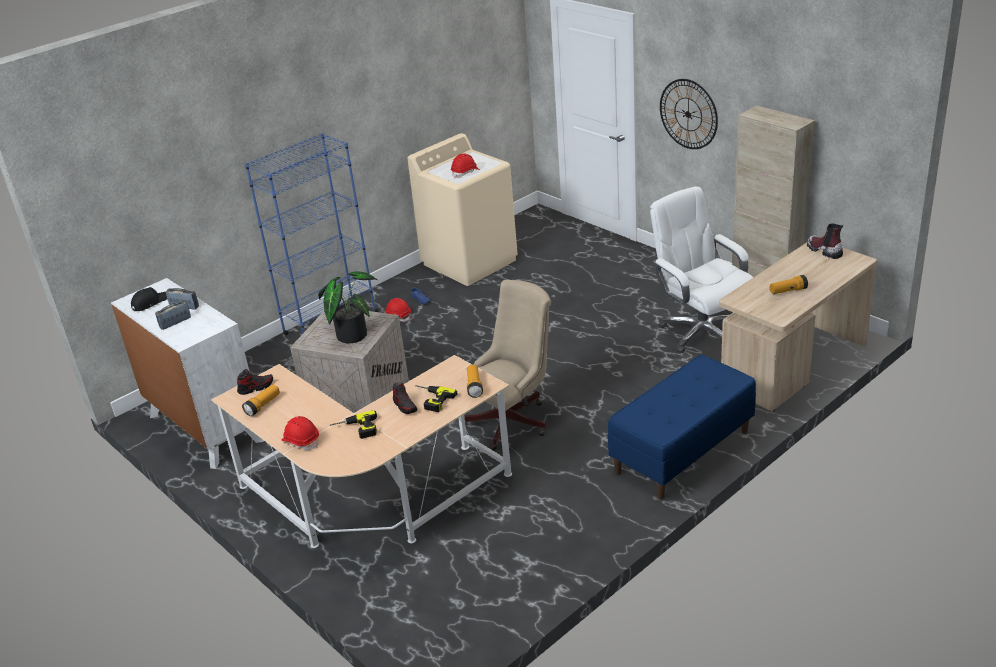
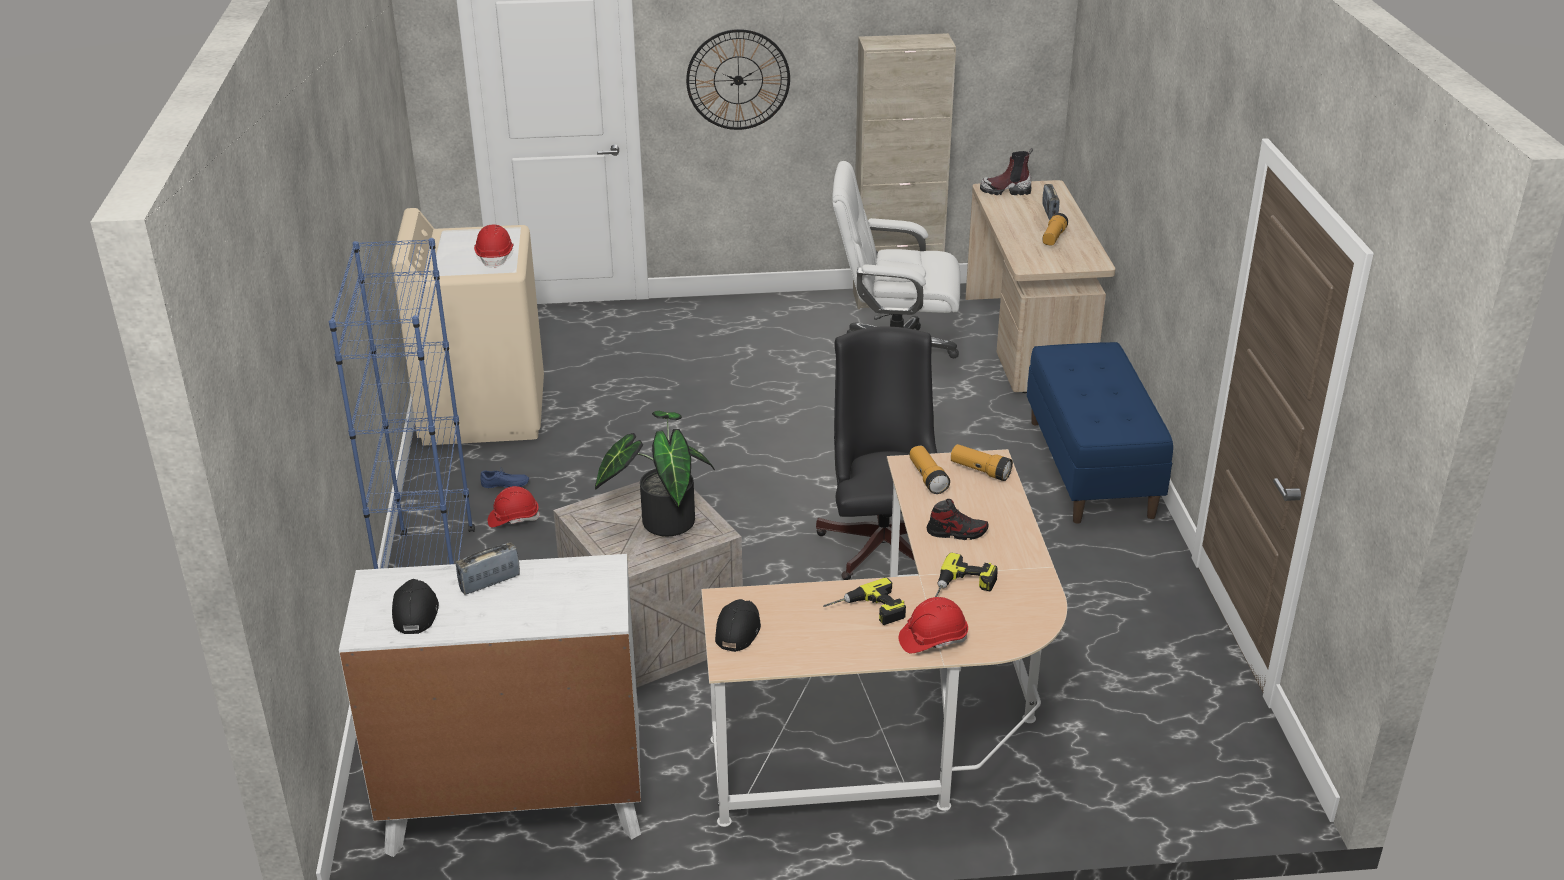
camera: 55 degrees left, 0 degrees up
(175, 323) = (529, 606): radio -> radio (1049, 212)
(256, 387) = (737, 630): shoe -> black cap
(263, 405) = (796, 640): flashlight -> flashlight (927, 478)
(430, 400) = (968, 510): power drill -> power drill (866, 611)
(512, 420) = (883, 541): beige office chair -> black office chair

